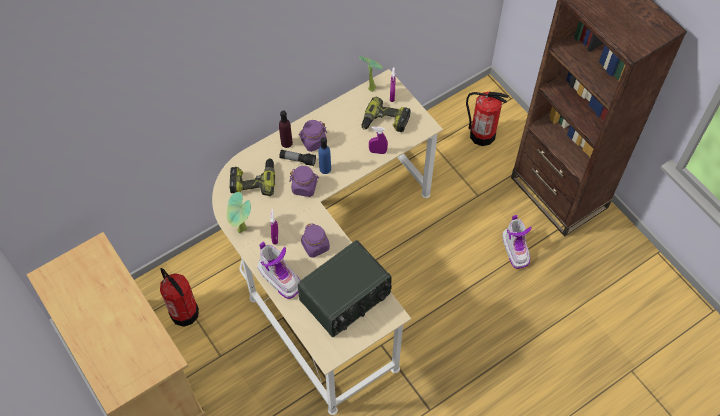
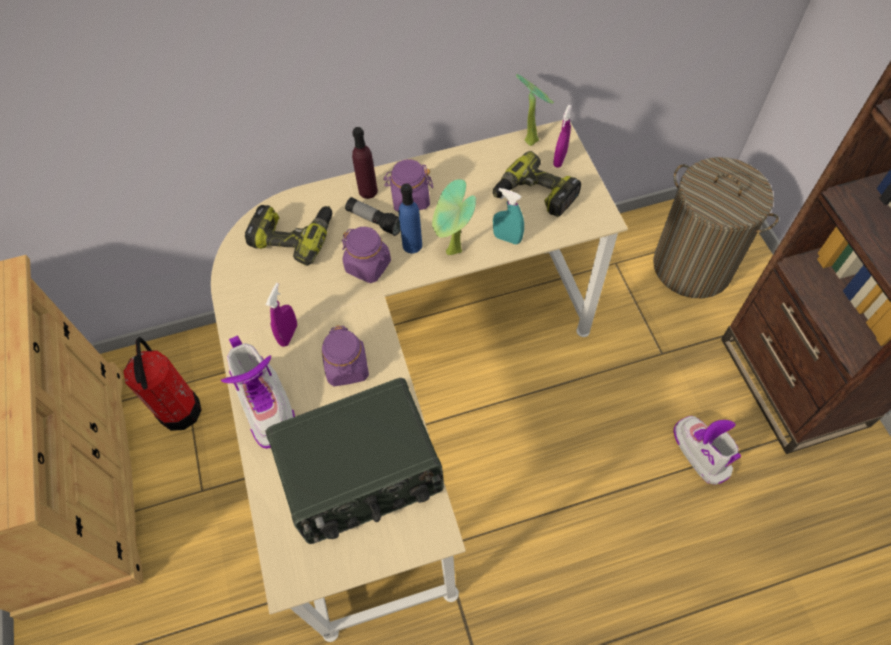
camera: 20 degrees right, 0 degrees up
(242, 231) = (241, 311): potted plant -> potted plant (453, 254)
(377, 151) = (507, 238): purple spray bottle -> turquoise spray bottle
(482, 135) = (692, 266): fire extinguisher -> laundry basket
(515, 249) = (700, 452): boot -> boot turned 150 degrees clockwise

